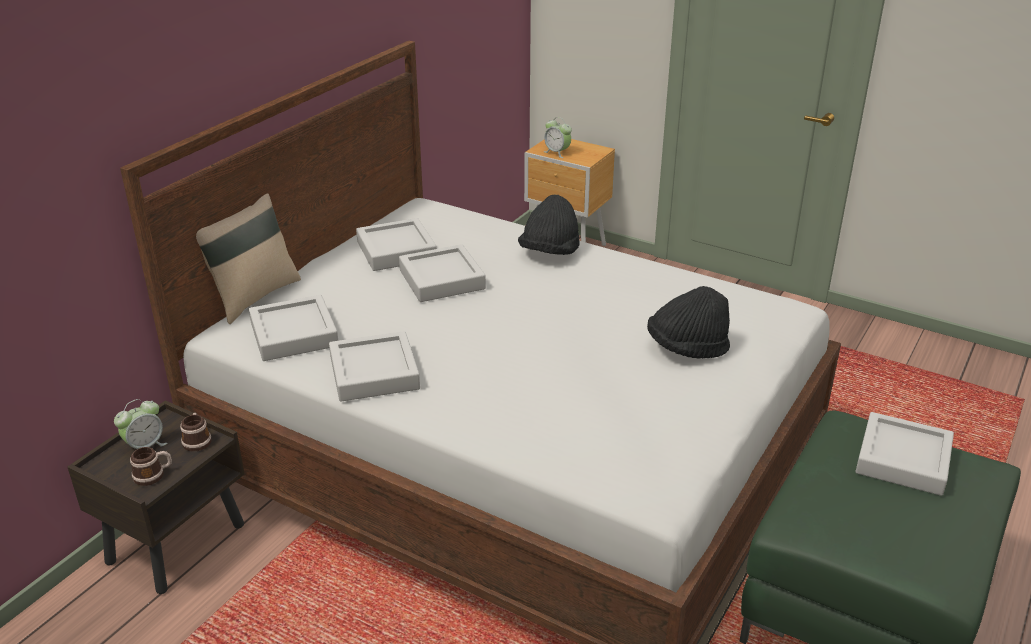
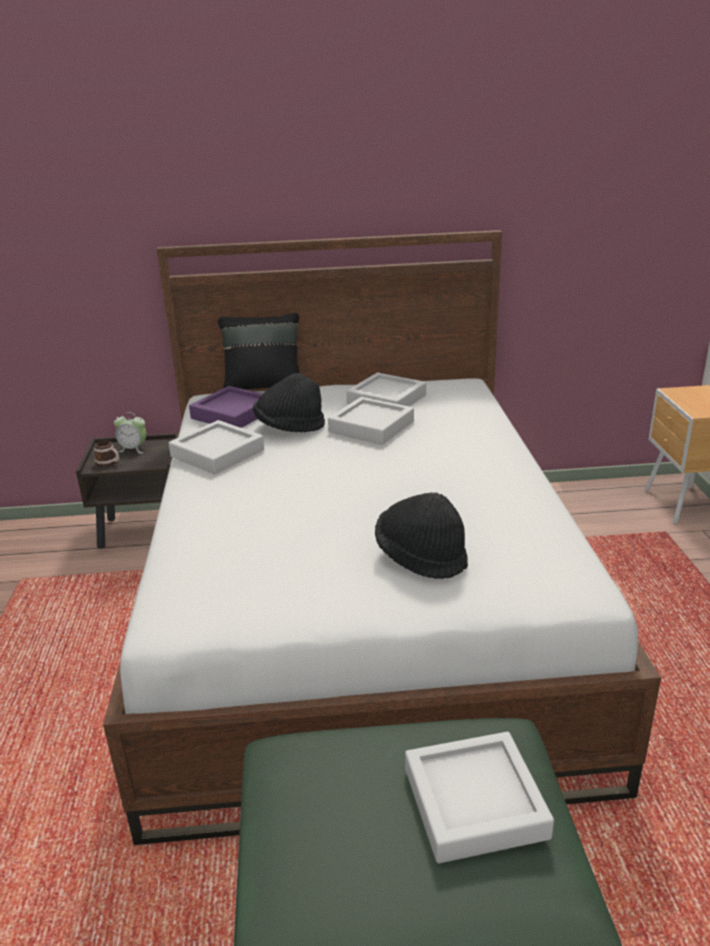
camera: 55 degrees right, 5 degrees down
(197, 440) = (154, 459): mug -> none
(252, 296) = (263, 387): beige pillow -> black pillow
(294, 334) = (233, 414): grey tray -> purple tray
(550, 252) = (481, 446): black hat -> black hat (289, 427)
(557, 152) = (685, 398): alarm clock -> none

